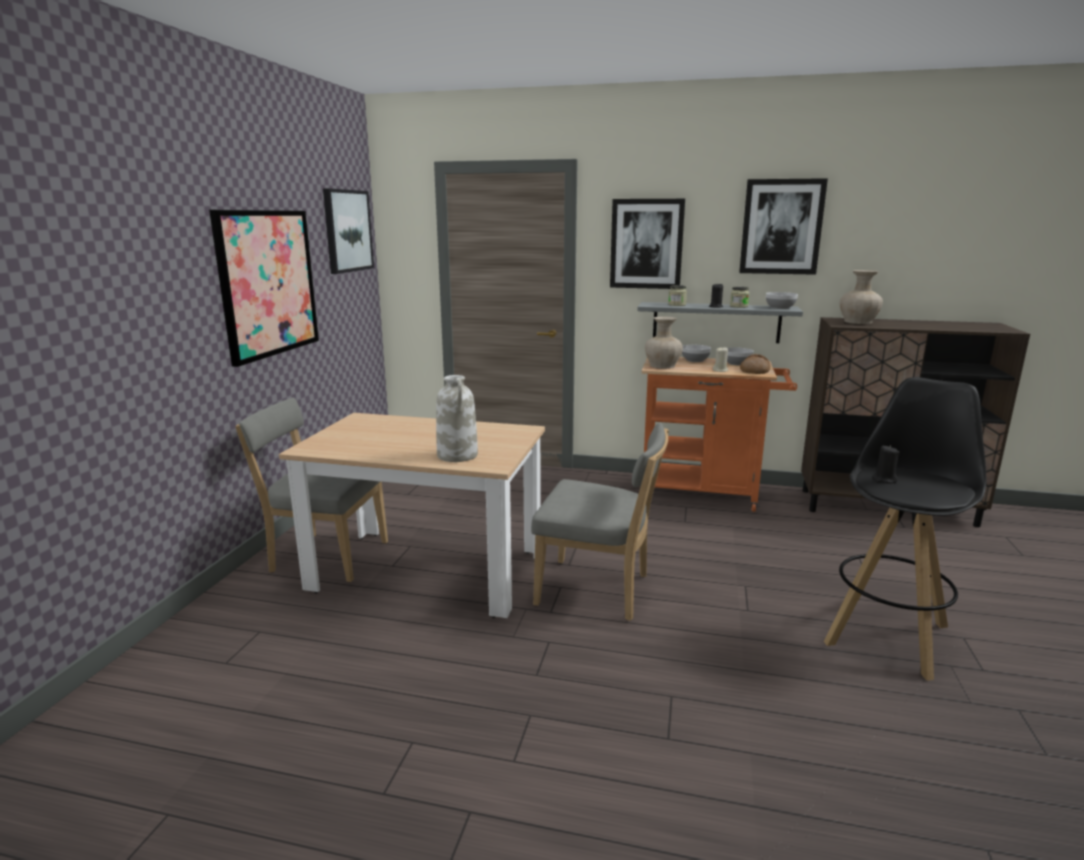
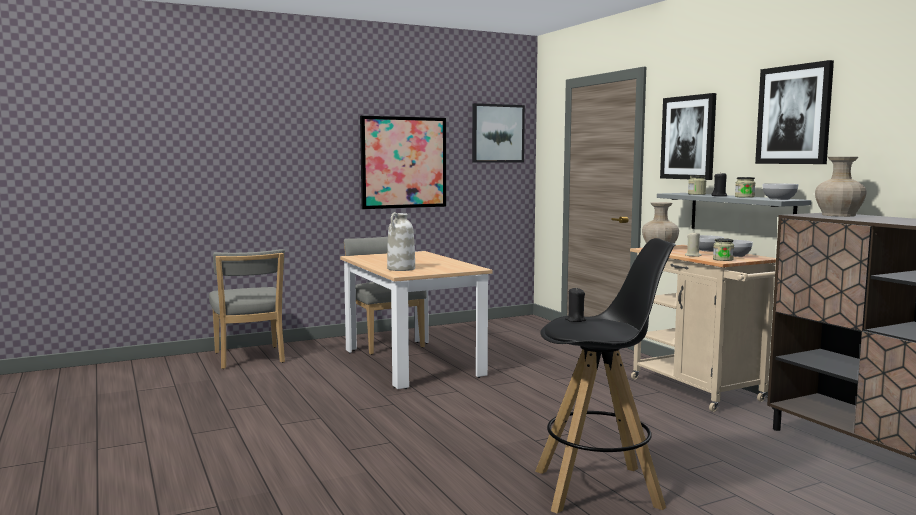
camera: 50 degrees right, 10 degrees down
(598, 591) = (472, 400): grey chair -> grey chair (249, 359)
(707, 494) = (702, 392): orange cart -> beige cart
(754, 371) = (723, 259): bread -> jar

